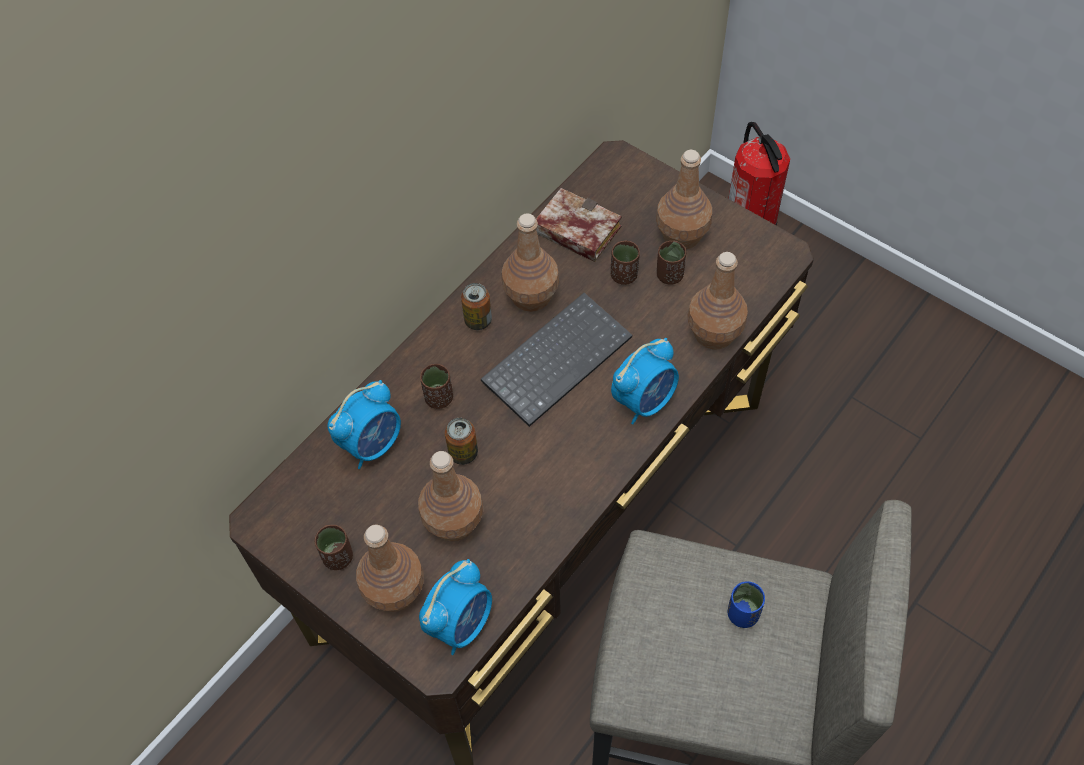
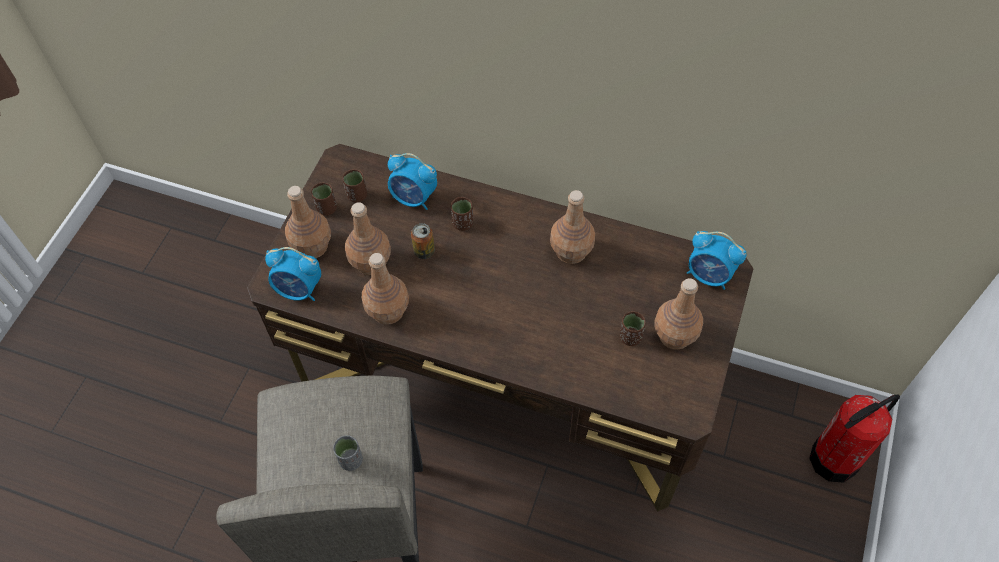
camera: 70 degrees right, 0 degrees up
(478, 320) = (536, 225): can -> none
(556, 357) = (523, 283): keyboard -> none
(573, 231) = (643, 260): book -> none
(624, 275) = (616, 306): brown cup -> brown cup (357, 195)
(644, 401) = (507, 350): alarm clock -> alarm clock (709, 275)
(714, 333) = (587, 383): brown bottle -> brown bottle (387, 311)
(742, 614) = (350, 460): blue cup -> grey cup

